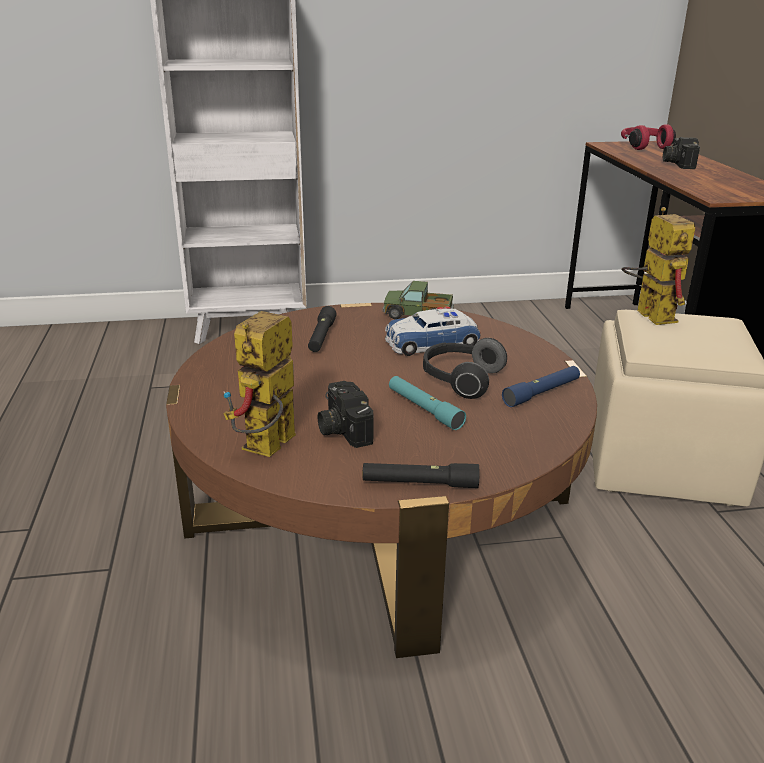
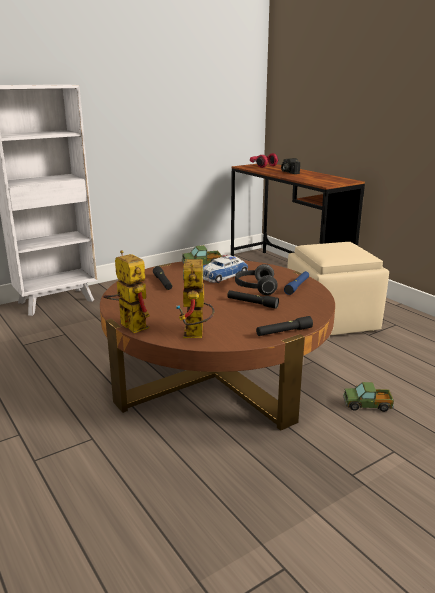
camera: 25 degrees left, 5 degrees down
(341, 429) = (222, 319): camera -> none
(424, 409) = (252, 303): turquoise flashlight -> black flashlight
(599, 662) = (367, 405): none -> toy truck
(648, 313) = (313, 245): toy robot -> toy robot (128, 325)

